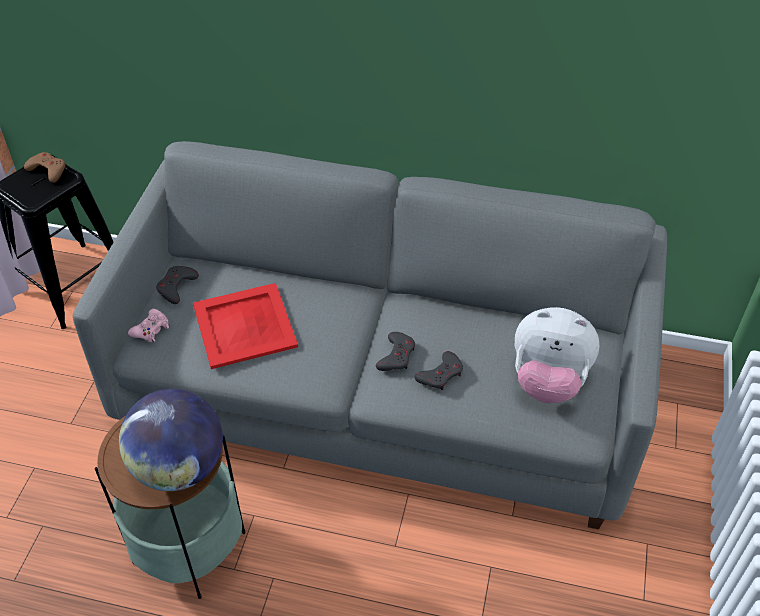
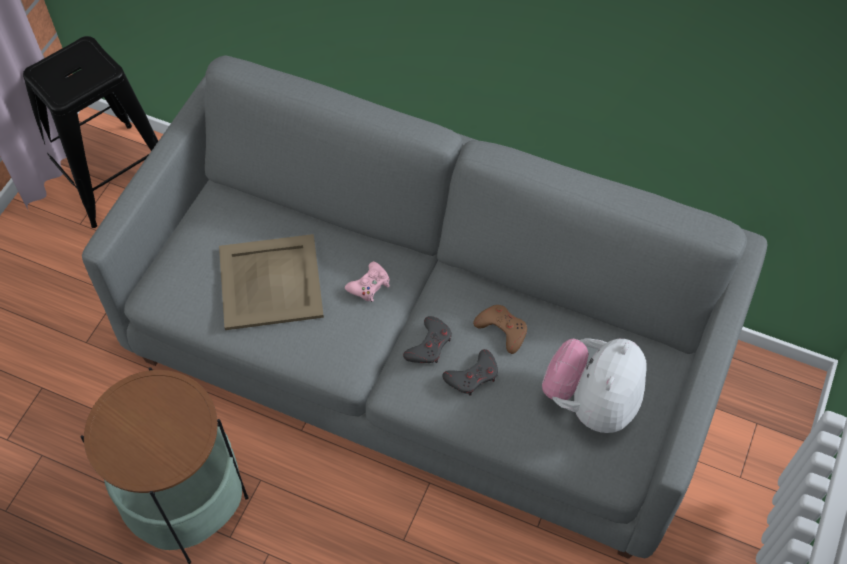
camera: 10 degrees right, 10 degrees up
(48, 170) = (85, 58): brown game controller -> brown game controller (502, 330)
(151, 329) = (169, 271): pink game controller -> pink game controller (369, 285)
(176, 287) = (205, 222): grey game controller -> none
(179, 467) = (167, 449): globe -> none
(244, 326) = (269, 283): red tray -> beige tray
(548, 381) = (591, 402): plush toy -> plush toy turned 90 degrees clockwise

